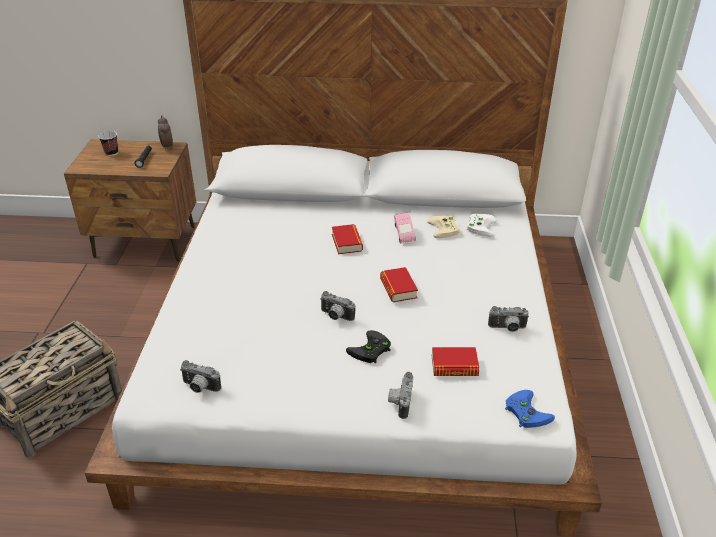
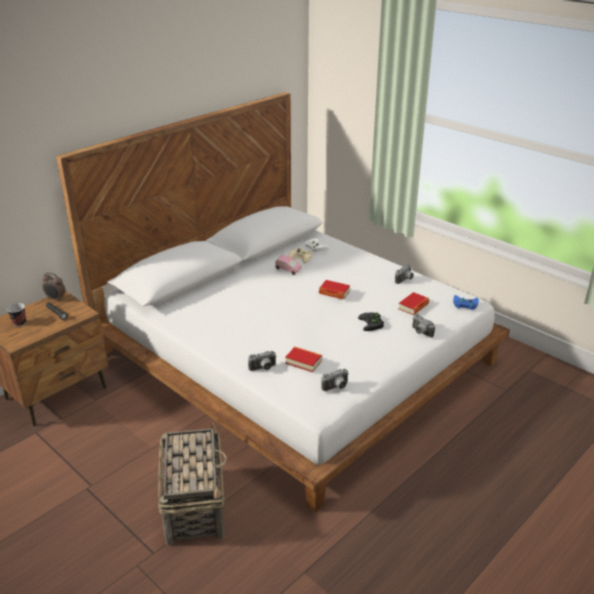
camera: 50 degrees left, 5 degrees down
(335, 316) = (331, 321): camera -> camera (263, 369)
(347, 242) = (268, 289): book -> book (303, 362)

